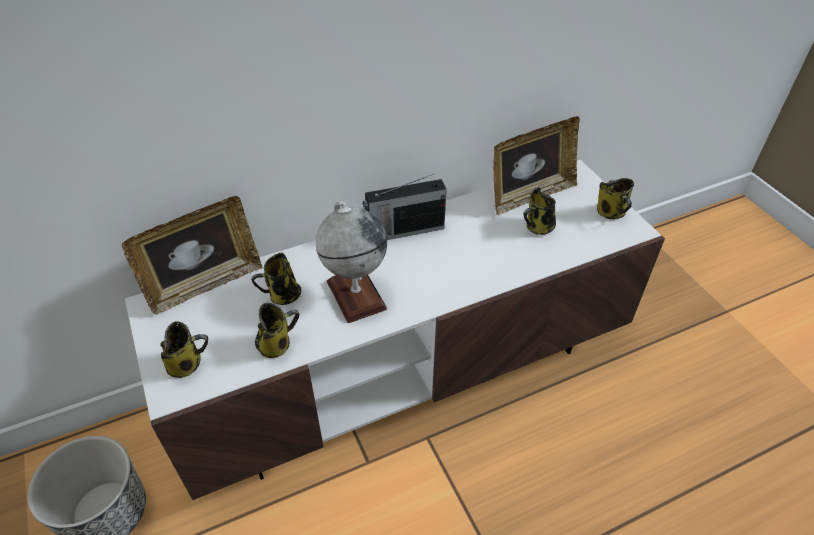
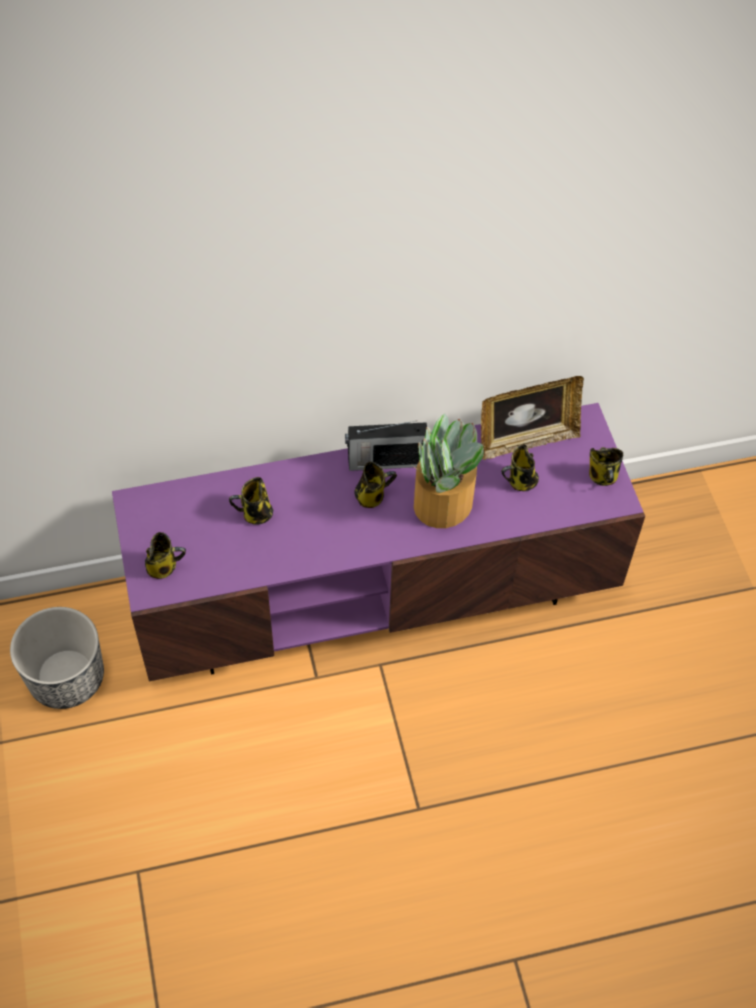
camera: 10 degrees right, 10 degrees up
(205, 284) = (185, 489): picture frame -> none
(276, 344) = (243, 562): mug -> mug (372, 496)
(355, 295) = (323, 525): globe -> none
(406, 373) = (375, 594): white tv stand -> purple tv stand
(470, 257) = (441, 504): none -> potted plant

